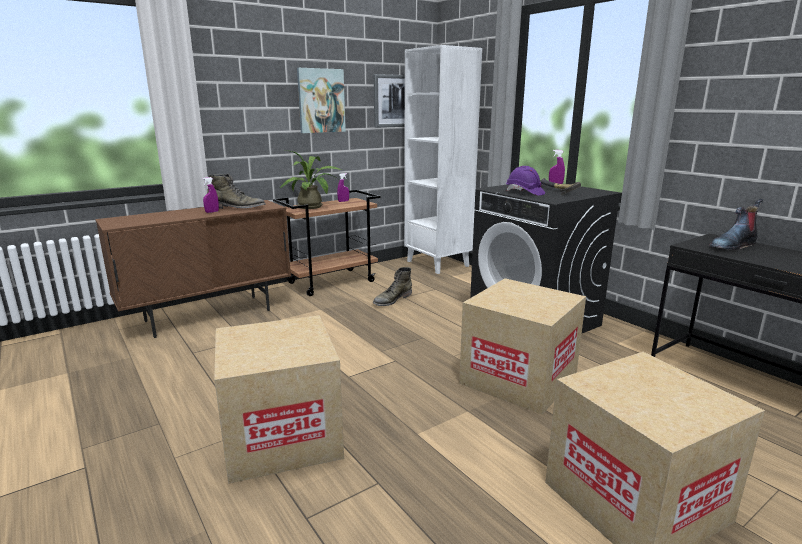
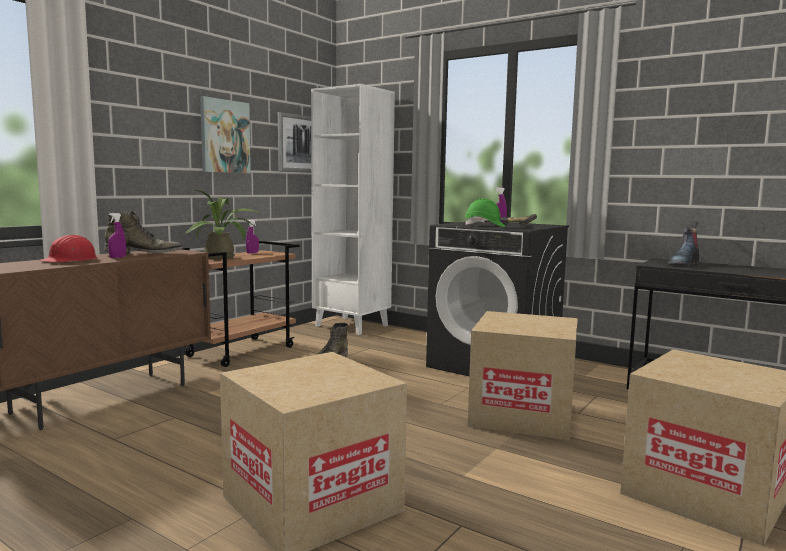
camera: 20 degrees left, 10 degrees down
(177, 214) = (71, 260): none -> red hard hat
(524, 193) = (484, 226): purple hard hat -> green hard hat

